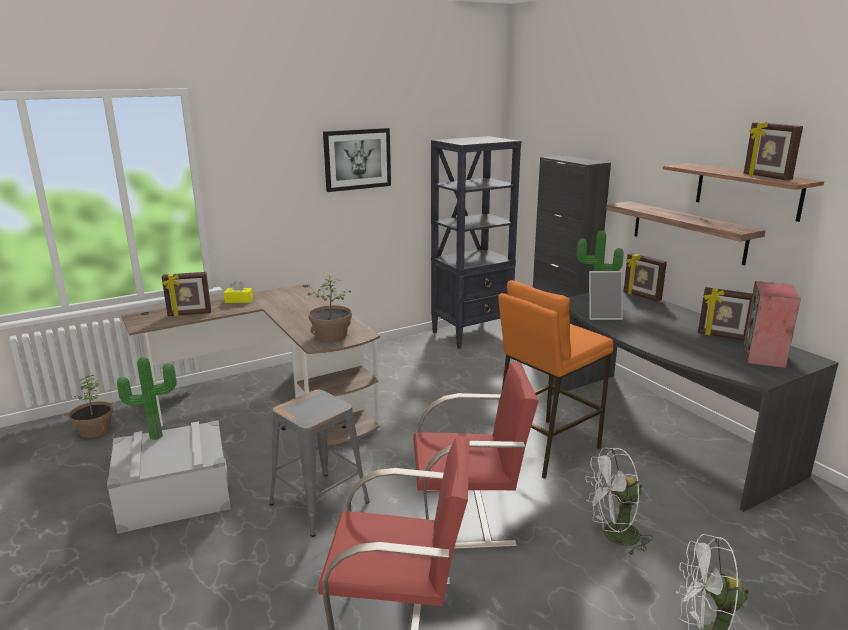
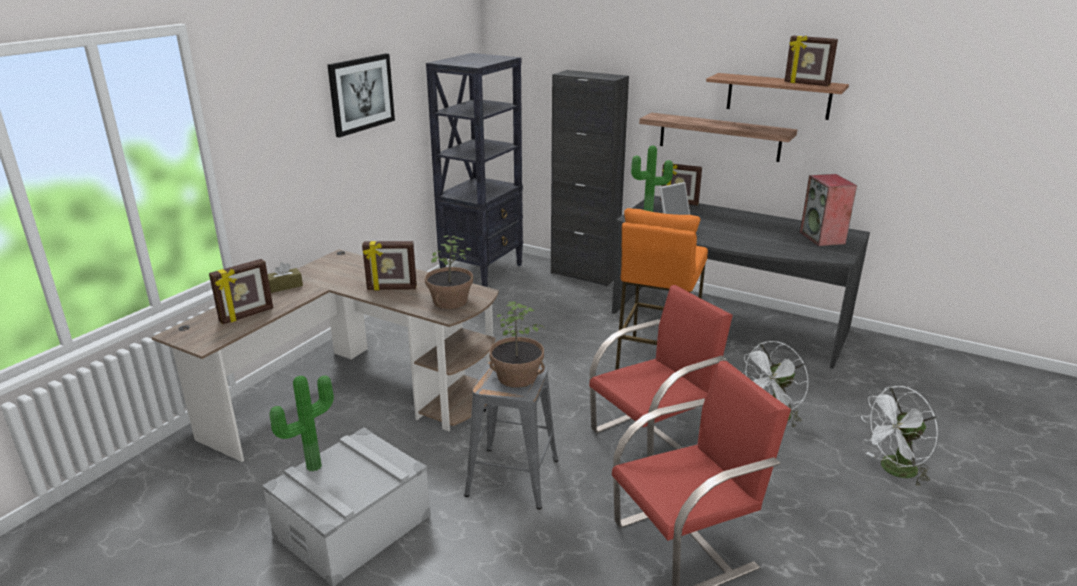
camera: 30 degrees left, 5 degrees up
(94, 430) = (155, 494): potted plant -> potted plant (516, 377)
(239, 300) = (285, 286): yellow tissue box -> brown tissue box
(722, 336) = (778, 227): picture frame -> picture frame (391, 288)

